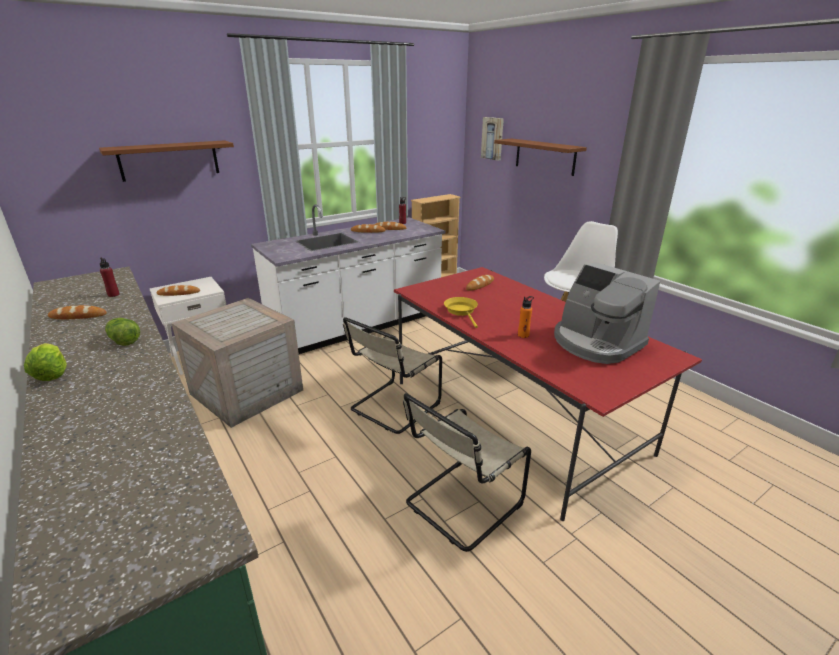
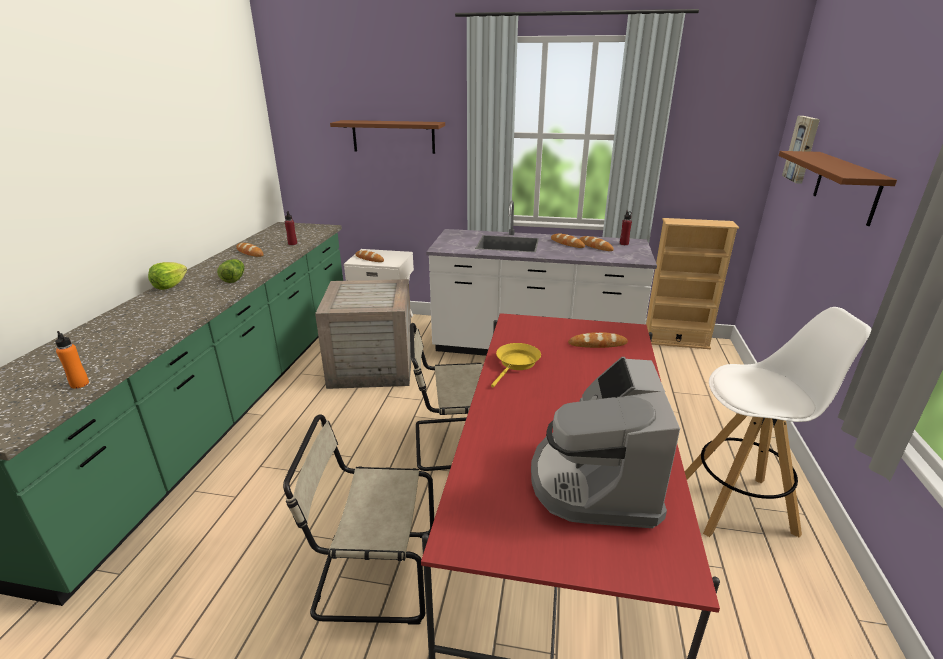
camera: 45 degrees right, 0 degrees up
(523, 335) = (526, 421): orange bottle -> orange bottle (79, 384)

